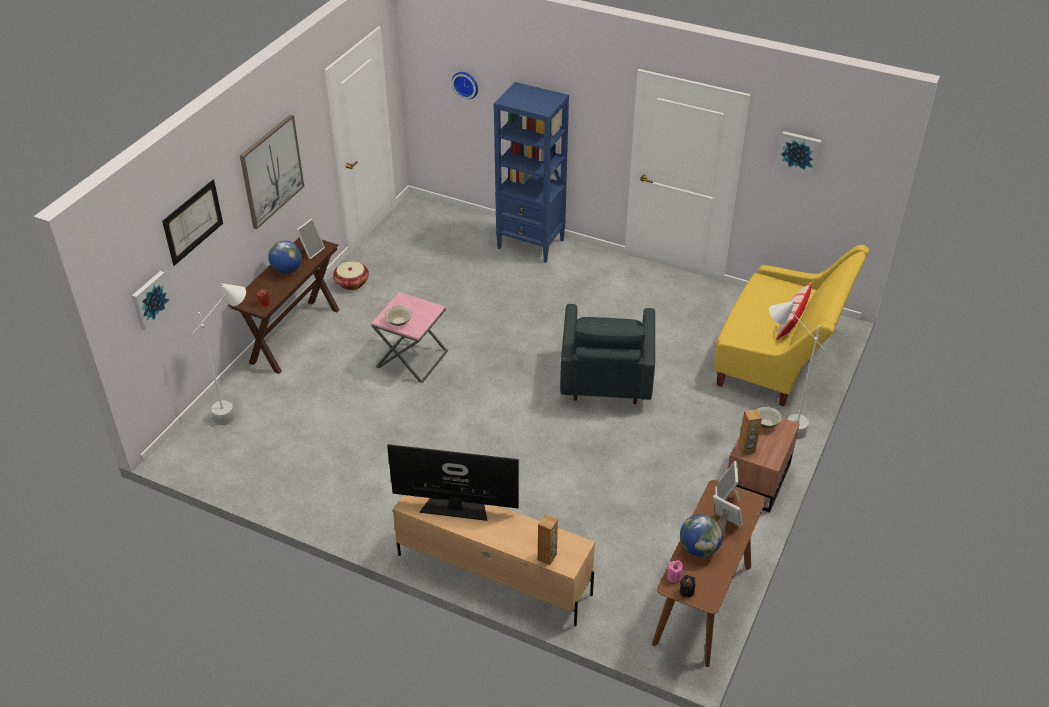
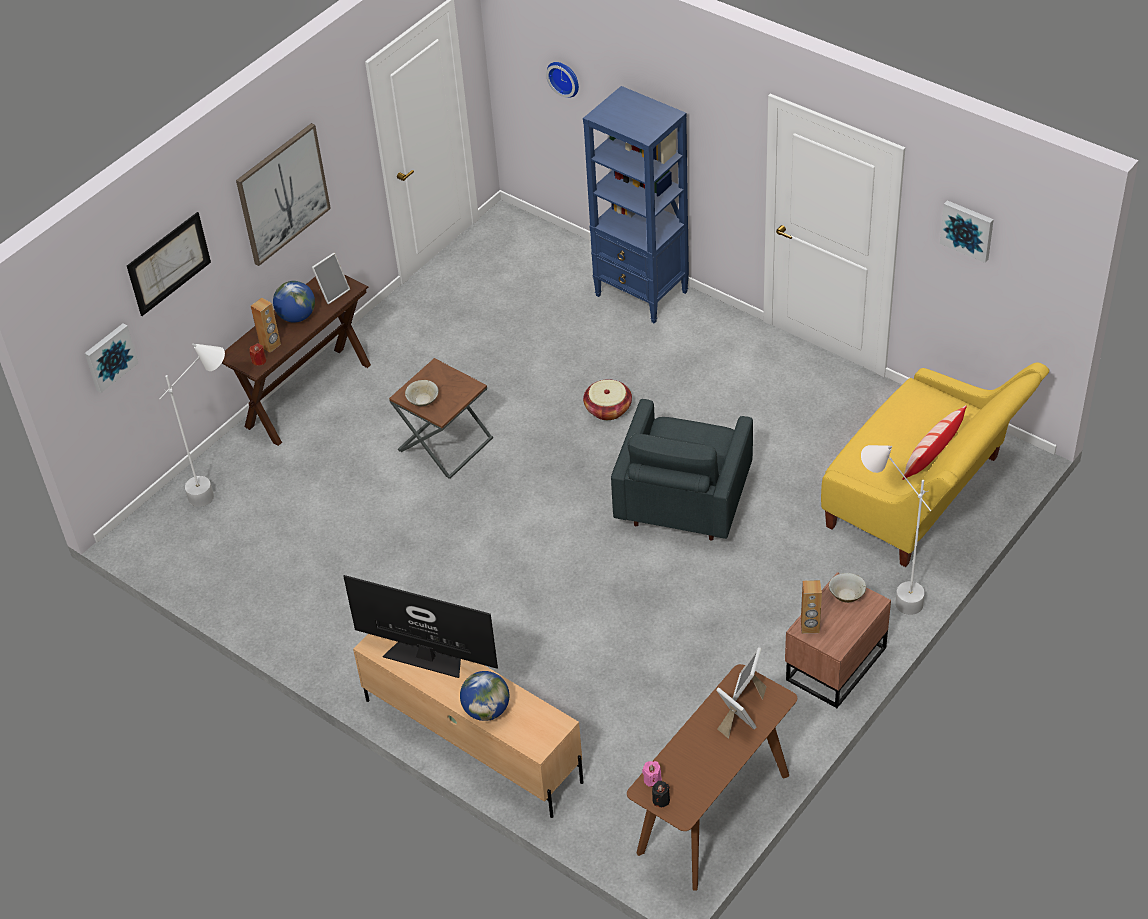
camera: 15 degrees right, 5 degrees up
(352, 283) = (395, 327): basket -> basket (608, 409)
(412, 359) = (445, 444): pink side table -> brown side table
(547, 557) = (516, 733): brown speaker -> brown speaker (270, 345)
(699, 548) = (693, 749): globe -> globe (486, 710)

